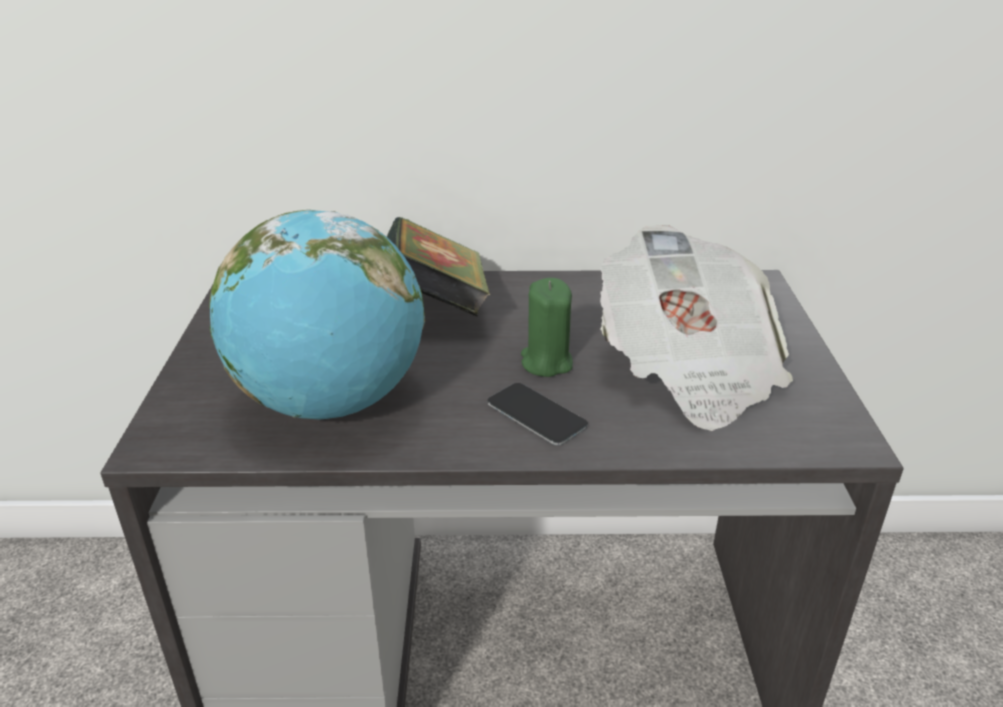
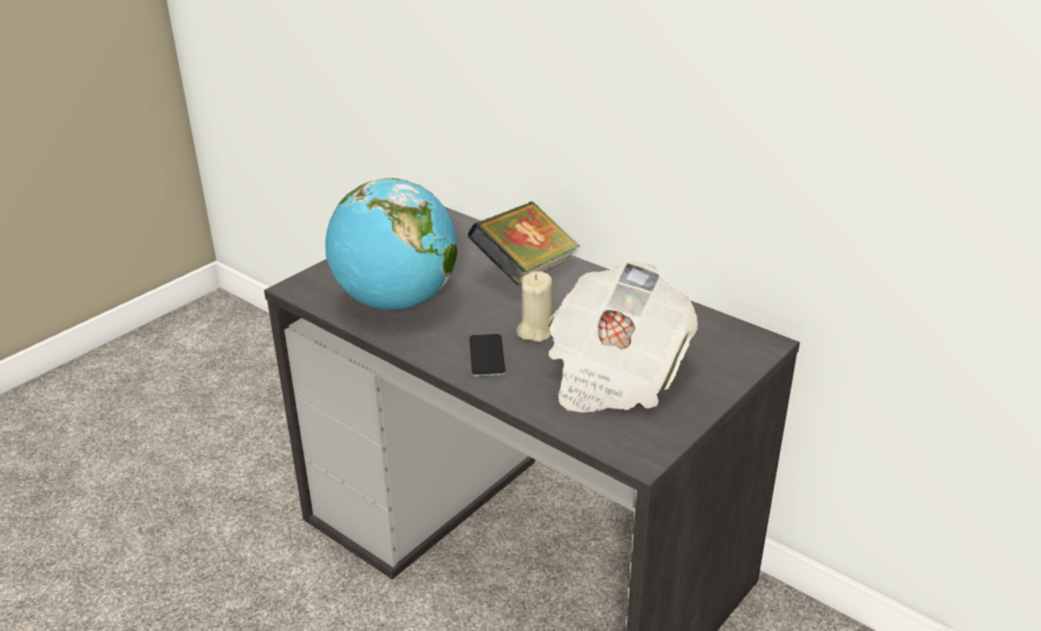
camera: 40 degrees right, 0 degrees up
(546, 362) = (535, 331): green candle -> beige candle

